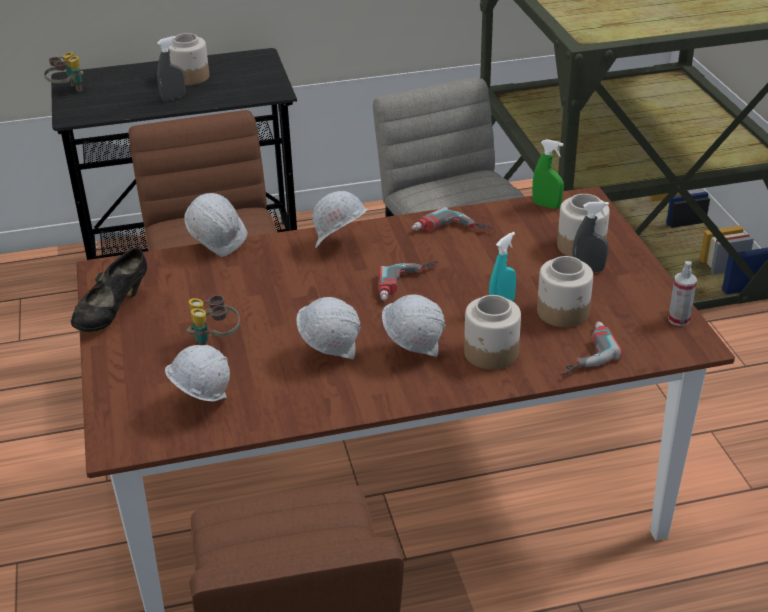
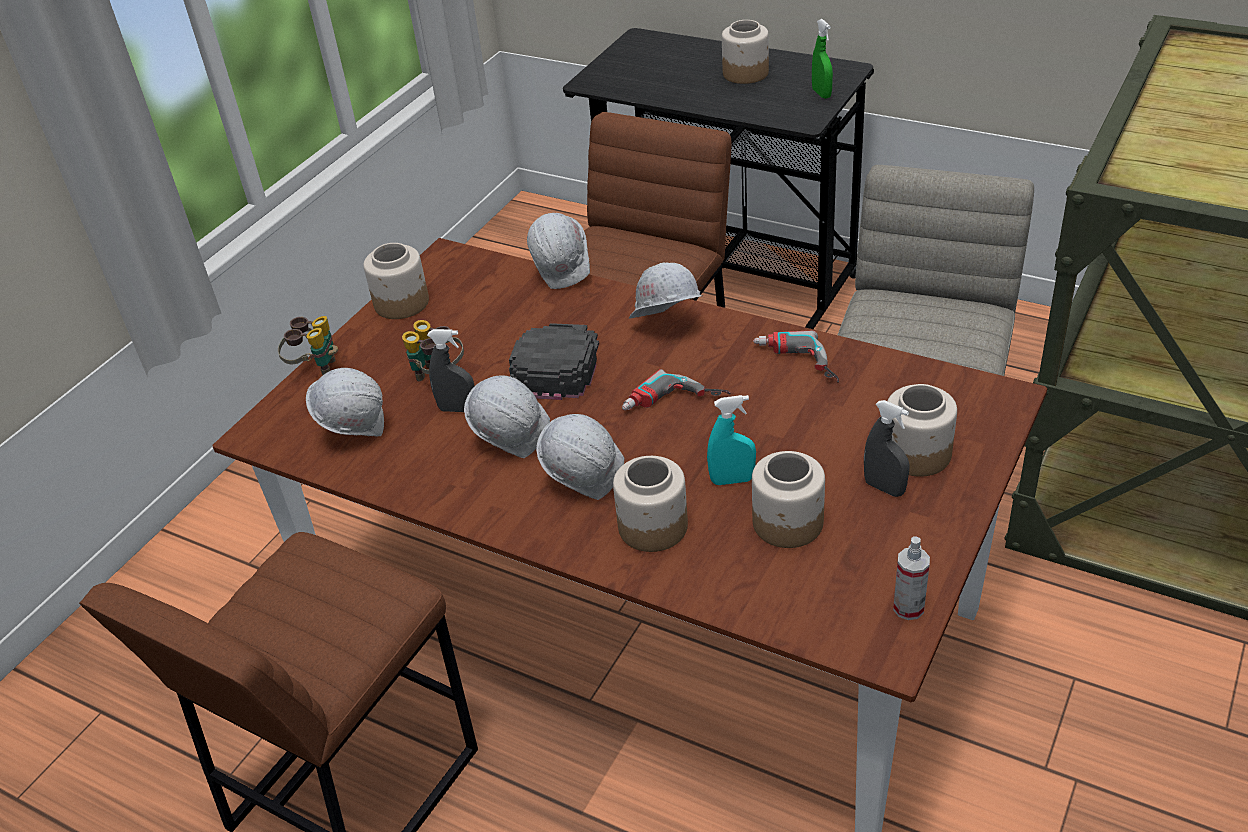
camera: 45 degrees right, 5 degrees up
(68, 91) = (620, 52): binoculars -> binoculars (315, 368)
(113, 312) = (402, 303): black shoe -> jar
(173, 98) = (701, 92): grey spray bottle -> grey spray bottle (457, 409)
(294, 297) = (557, 364): none -> black cap
(546, 205) = (945, 382): green spray bottle -> green spray bottle (821, 93)
(582, 352) = (744, 582): power drill -> none

